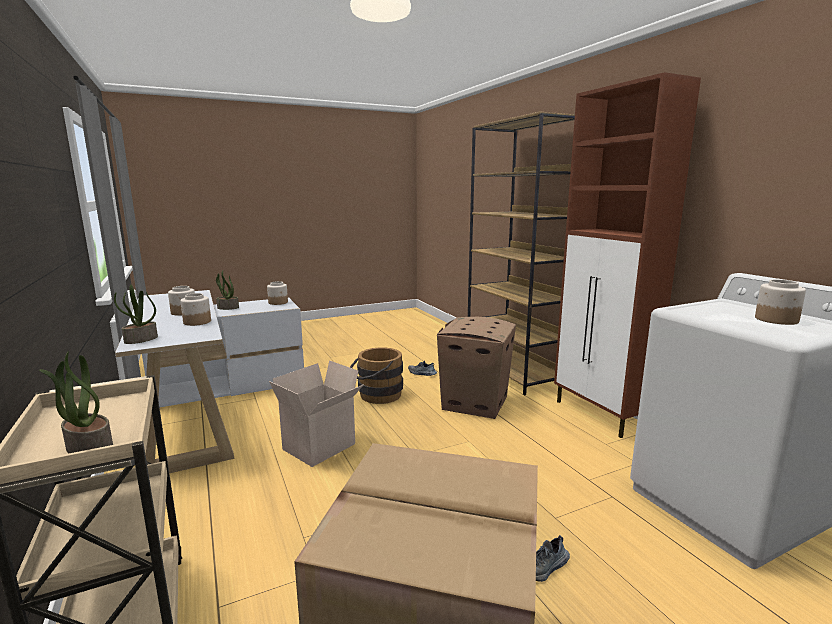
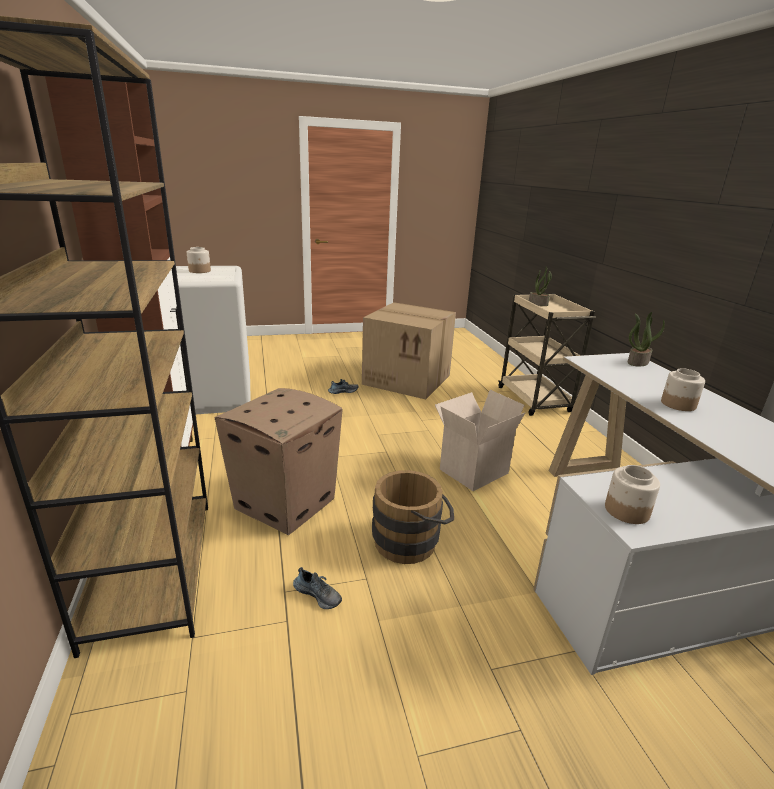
camera: 170 degrees left, 10 degrees up
(197, 322) = (625, 381): jar -> none
(227, 308) = (709, 496): potted plant -> none

